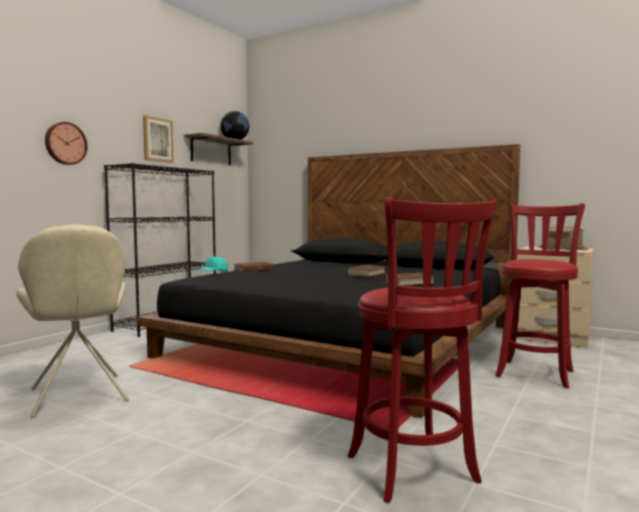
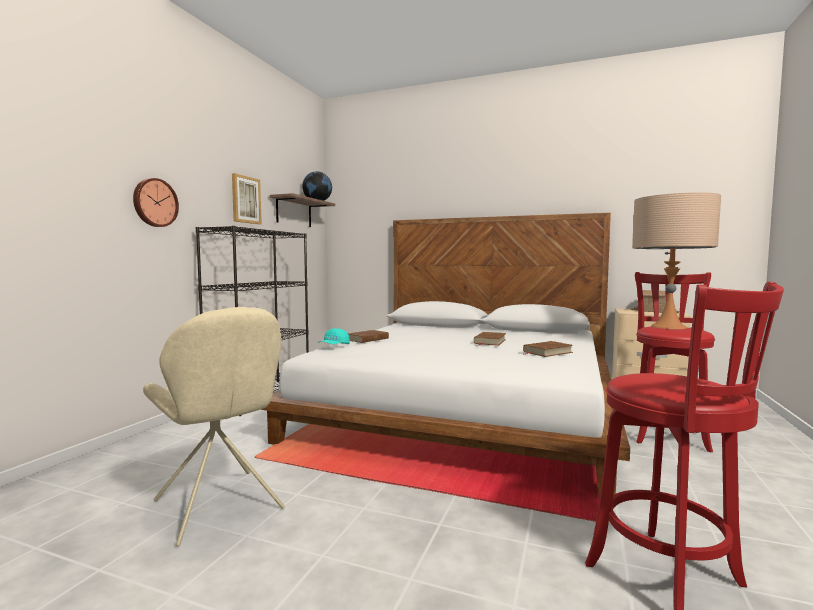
camera: 10 degrees left, 0 degrees up
(347, 341) = (464, 408): black bed -> white bed
(536, 259) = (668, 327): none -> beige table lamp

